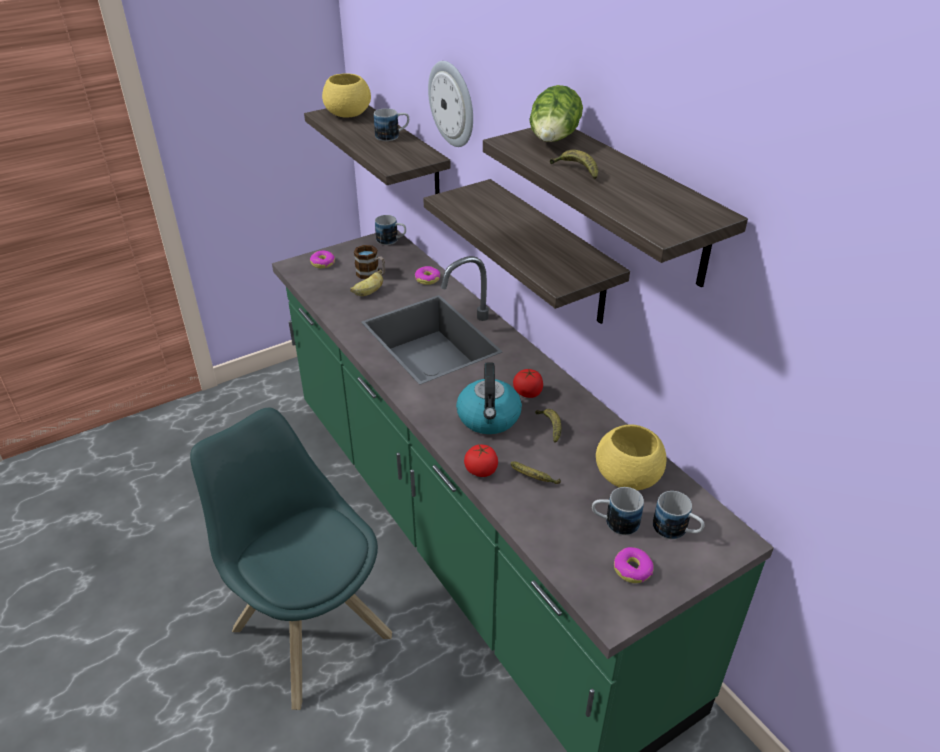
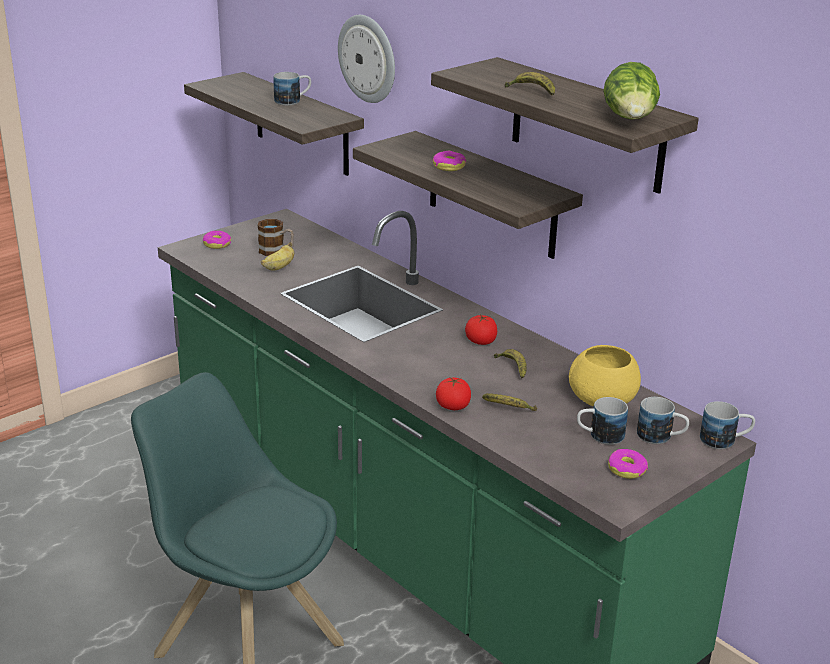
camera: 10 degrees left, 10 degrees down
(348, 114) = (234, 84): yellow bowl -> none
(391, 240) = (288, 220): mug -> mug (725, 441)
(427, 279) = (340, 252): donut -> donut (449, 166)
(489, 418) = (447, 364): kettle -> none
(553, 140) = (500, 71): lettuce -> lettuce (630, 119)

